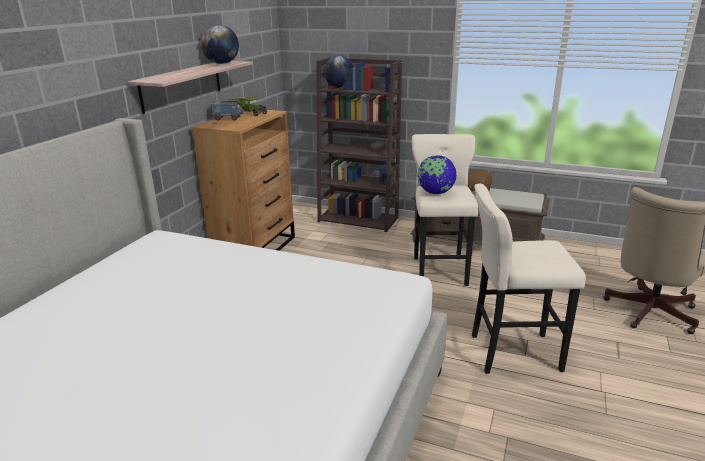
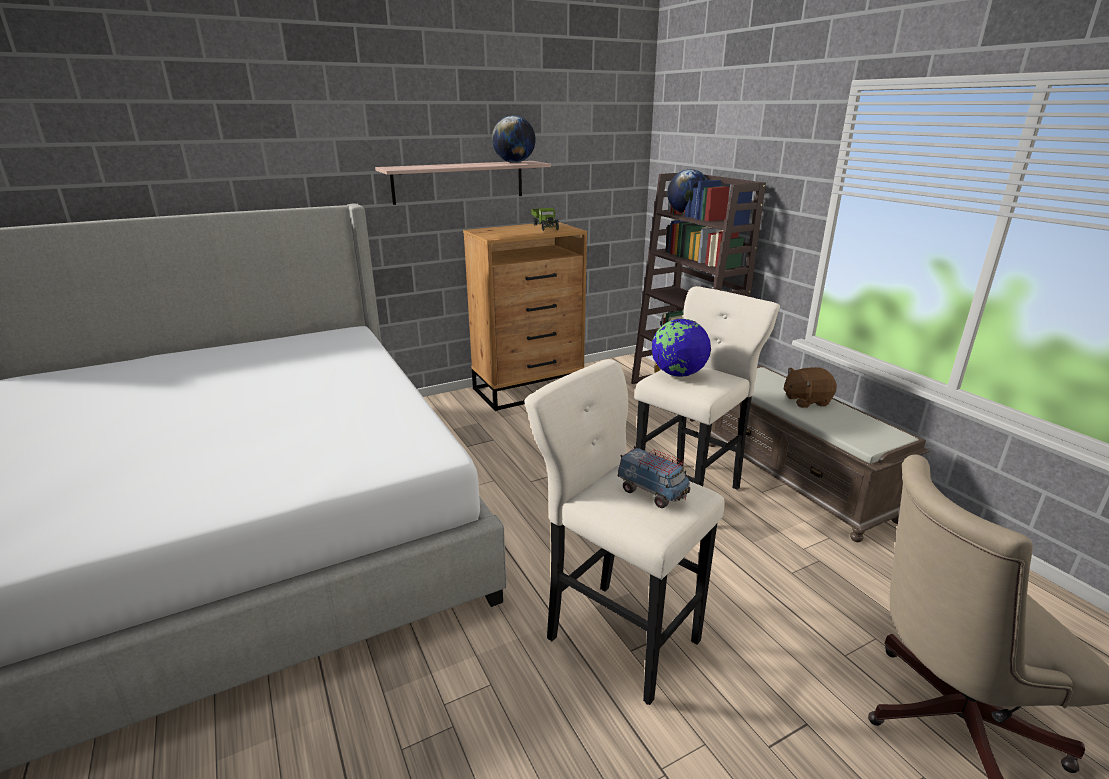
camera: 40 degrees right, 0 degrees up
(228, 119) = (512, 228): toy truck -> toy truck (652, 493)

